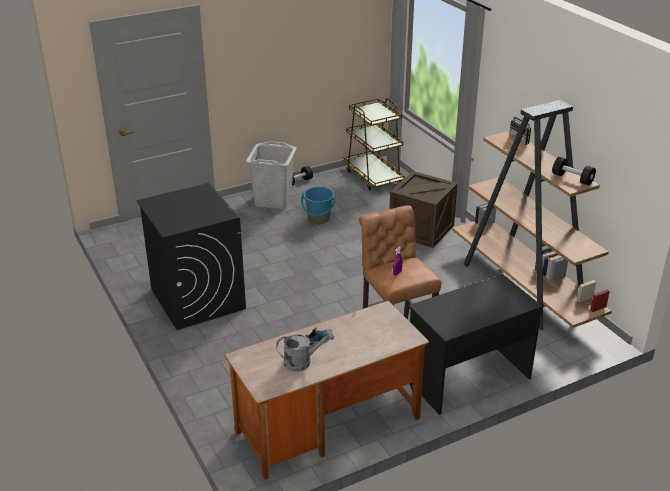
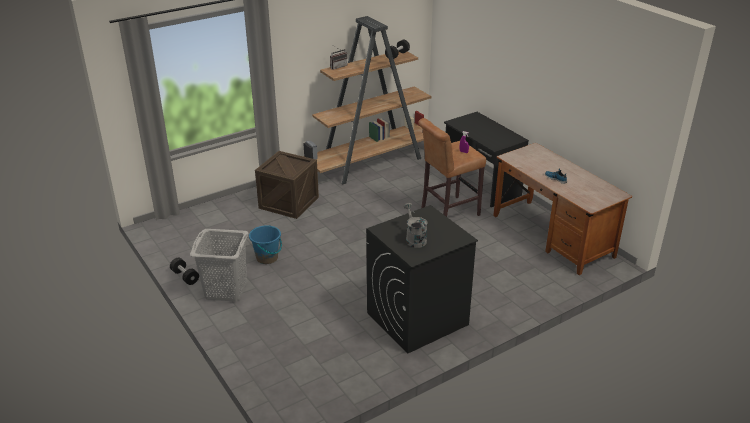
camera: 95 degrees left, 0 degrees up
(302, 362) = (582, 183): grey watering can -> grey watering can (414, 238)
(373, 176) = (182, 230): brown cart -> none

